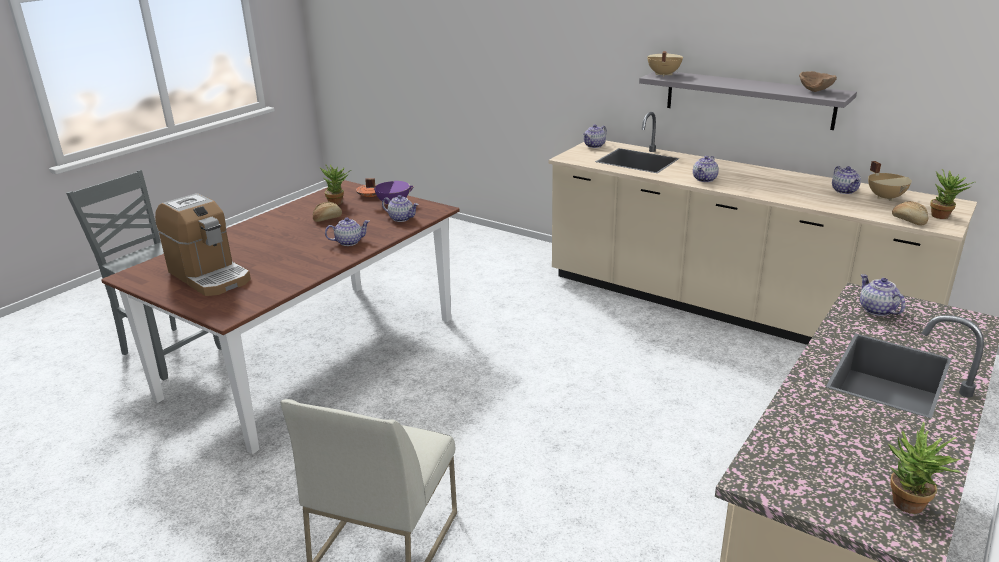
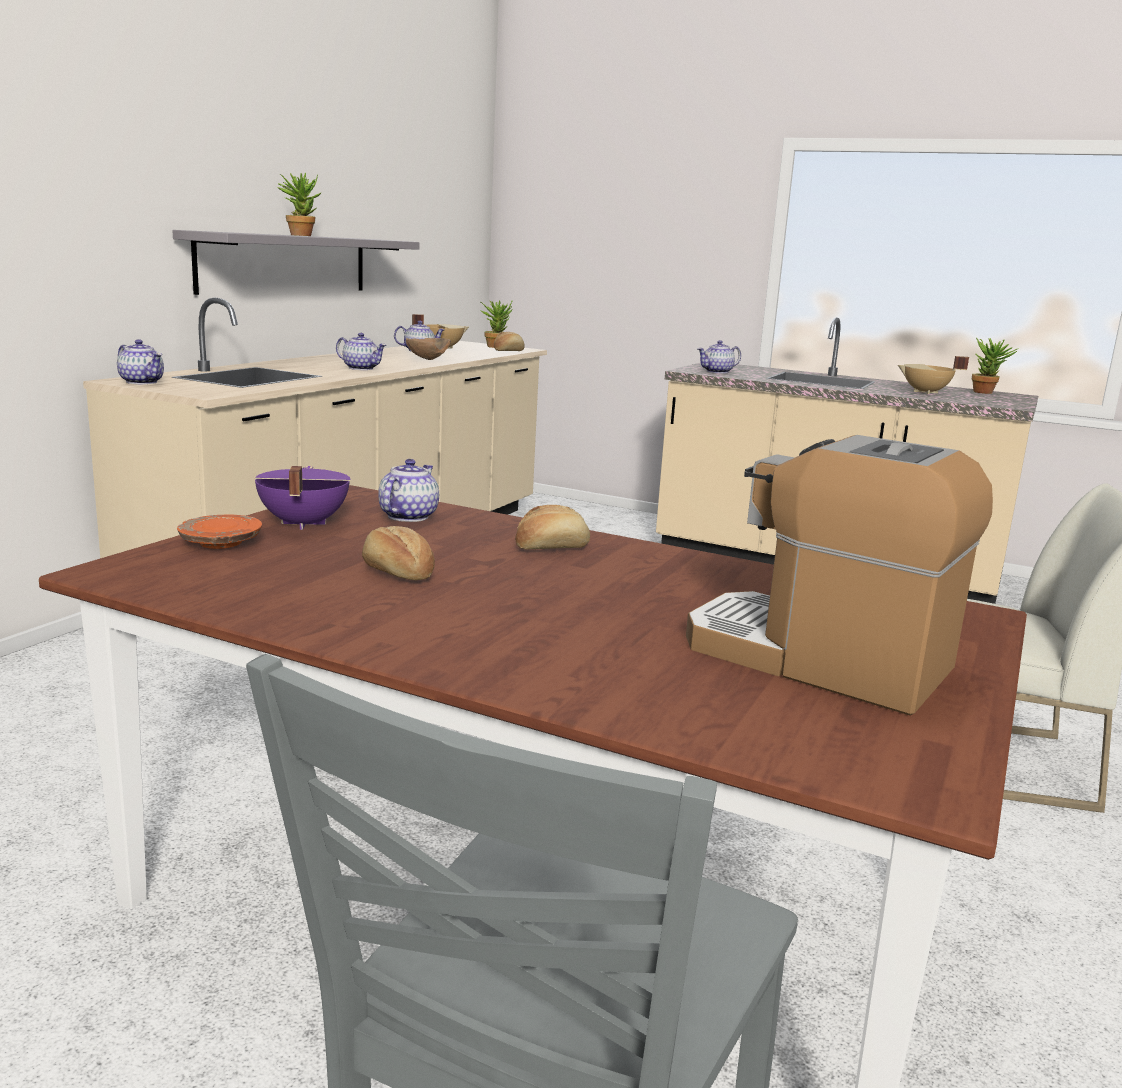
camera: 100 degrees left, 10 degrees down
(209, 276) = (819, 659): coffee machine -> coffee machine turned 90 degrees counterclockwise
(338, 202) = (269, 570): potted plant -> potted plant (300, 235)
(349, 242) = (551, 547): teapot -> bread
(663, 75) = (218, 231): beige cooking pot -> beige cooking pot (926, 392)
(816, 91) = (366, 238): brown bowl -> brown bowl (427, 359)

